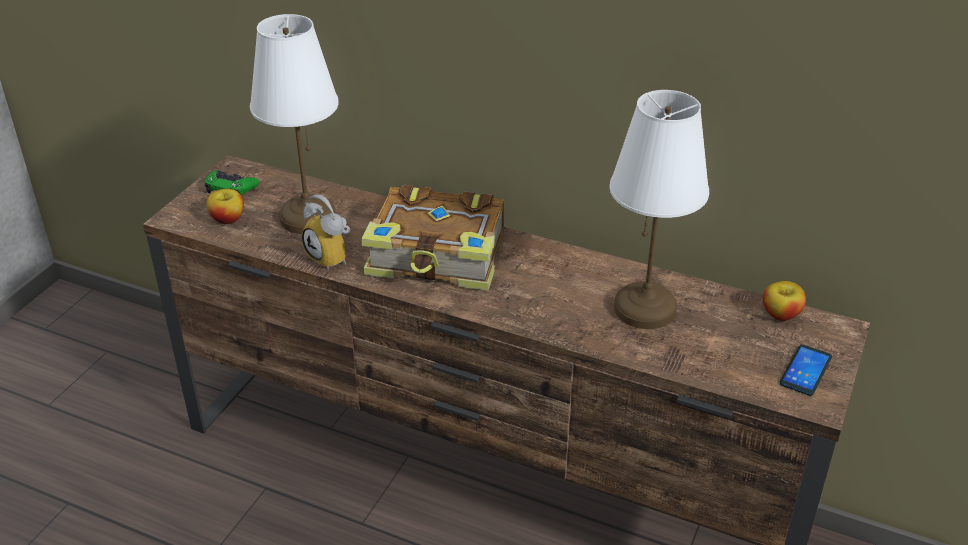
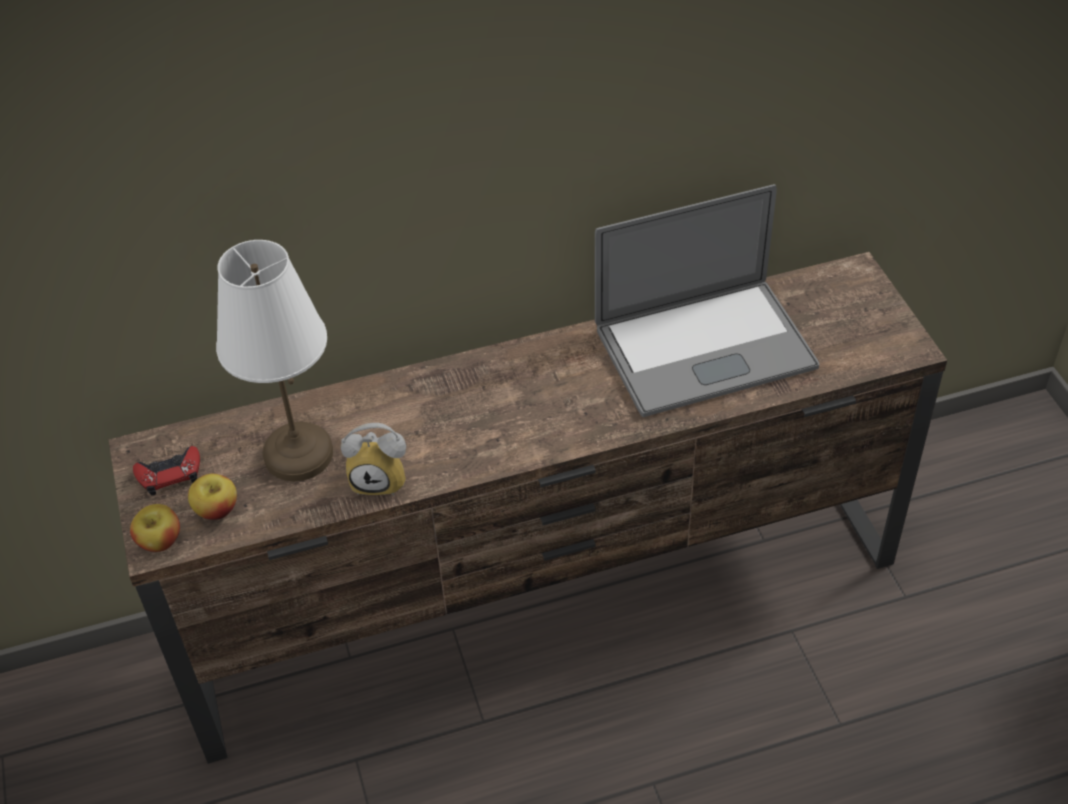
camera: 40 degrees left, 10 degrees up
(231, 188) = (170, 474): green game controller -> red game controller
(439, 256) = (476, 412): book -> none
(646, 308) = (704, 347): white table lamp -> laptop
(781, 314) = (804, 285): apple -> apple (160, 541)
(805, 371) = (874, 325): phone -> none

